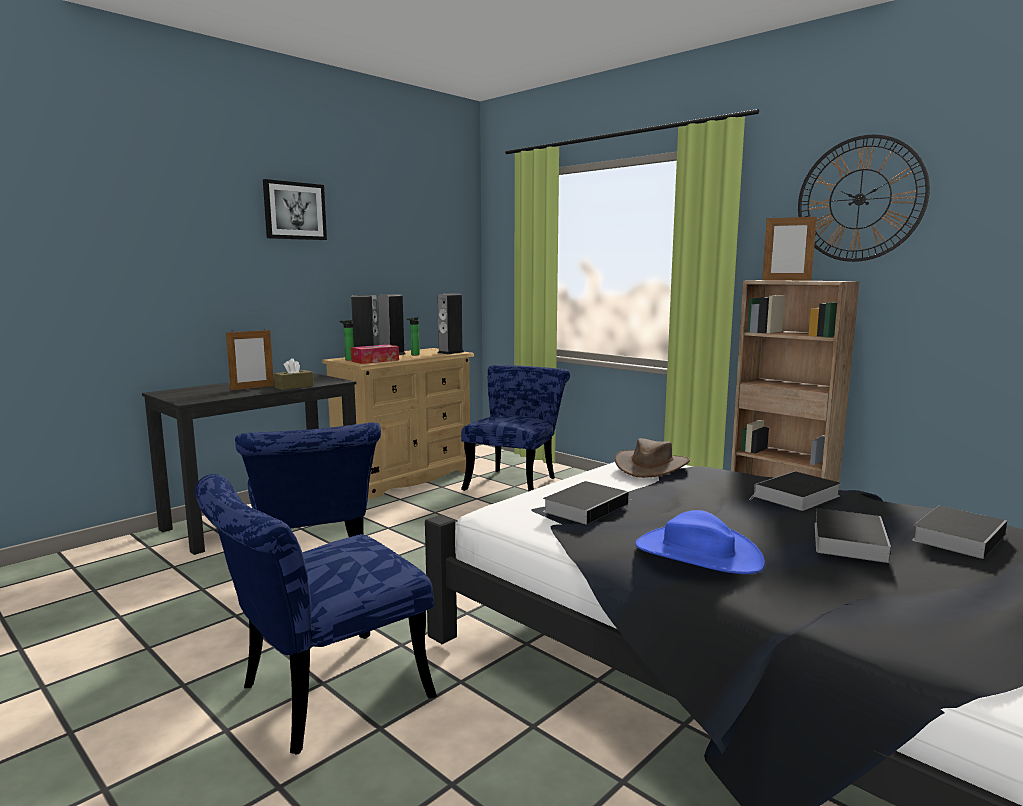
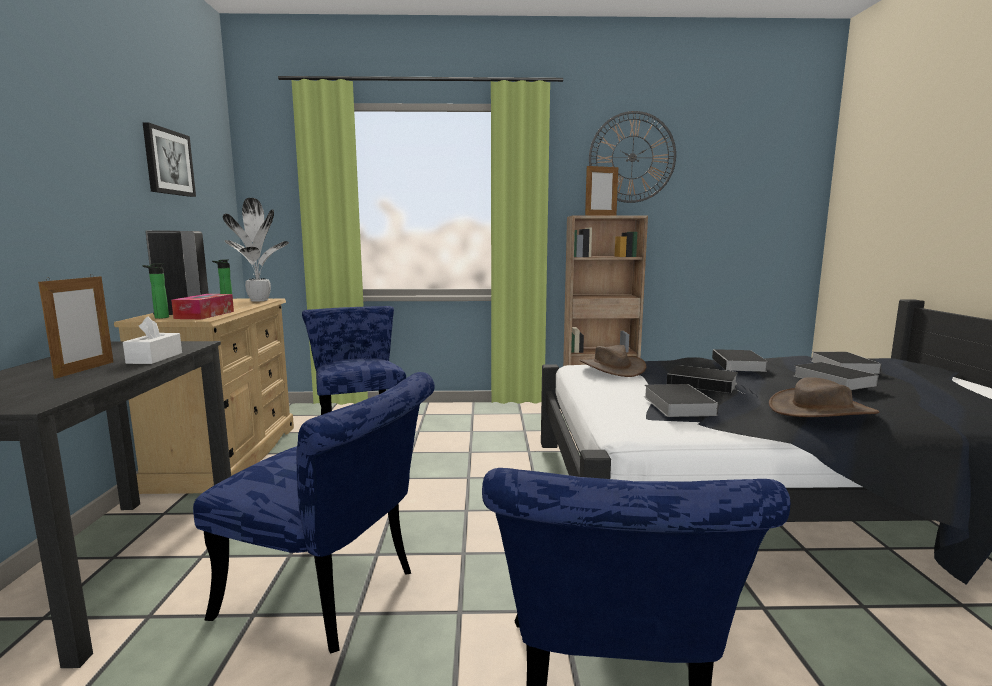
camera: 45 degrees left, 0 degrees up
(294, 211) = (55, 98): picture -> picture (168, 162)
(294, 386) = (155, 358): brown tissue box -> white tissue box
(450, 352) = (259, 300): speaker -> potted plant
(677, 500) = (704, 384): none -> book
(697, 554) = (822, 410): blue hat -> brown hat

